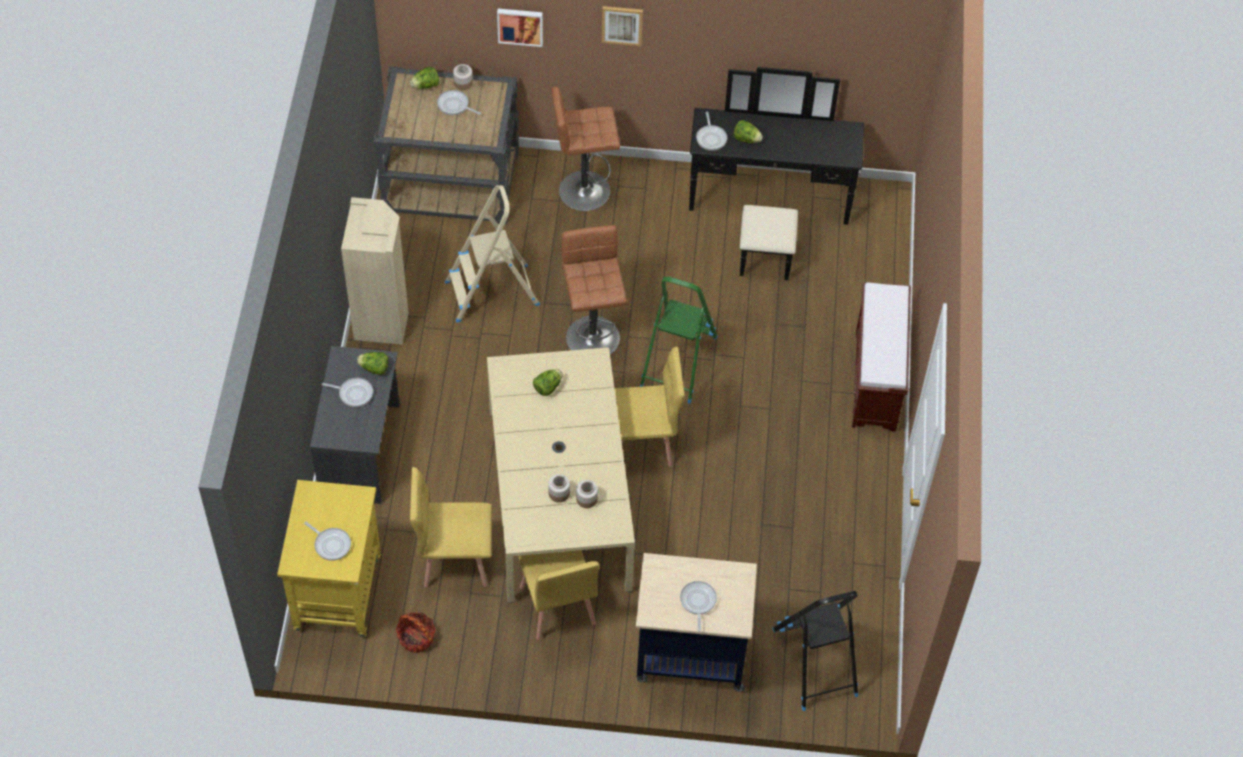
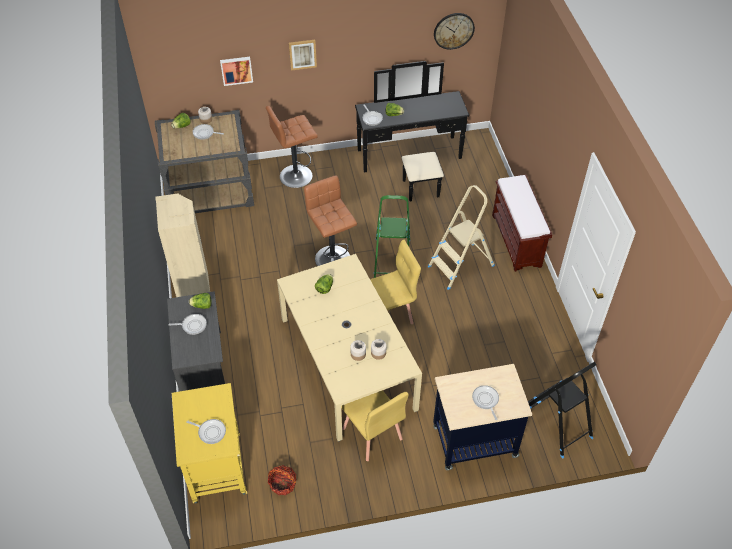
camera: 15 degrees left, 5 degrees down
(455, 559) = (291, 422): yellow chair -> none
(491, 293) = (258, 248): beige step ladder -> beige step ladder (460, 266)
(860, 39) = (453, 30): none -> wall clock

